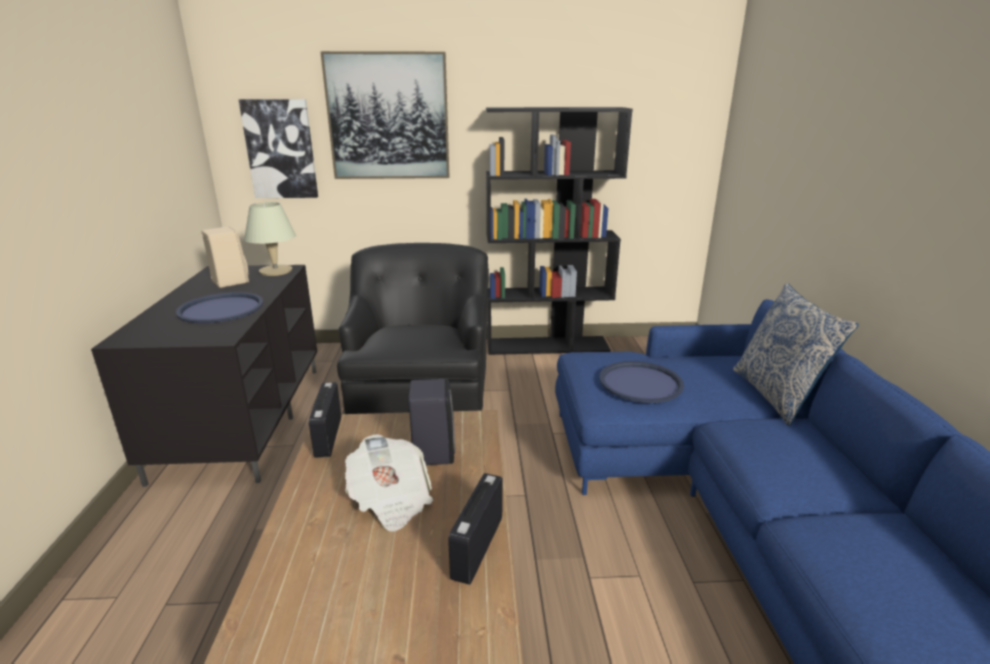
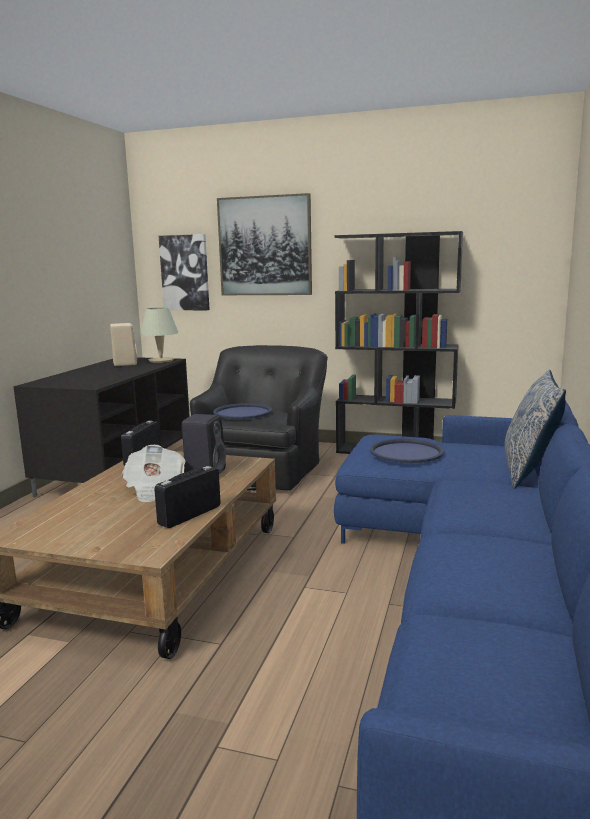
camera: 20 degrees right, 10 degrees down
(221, 309) = (105, 375): blue tray -> blue tray (242, 412)

